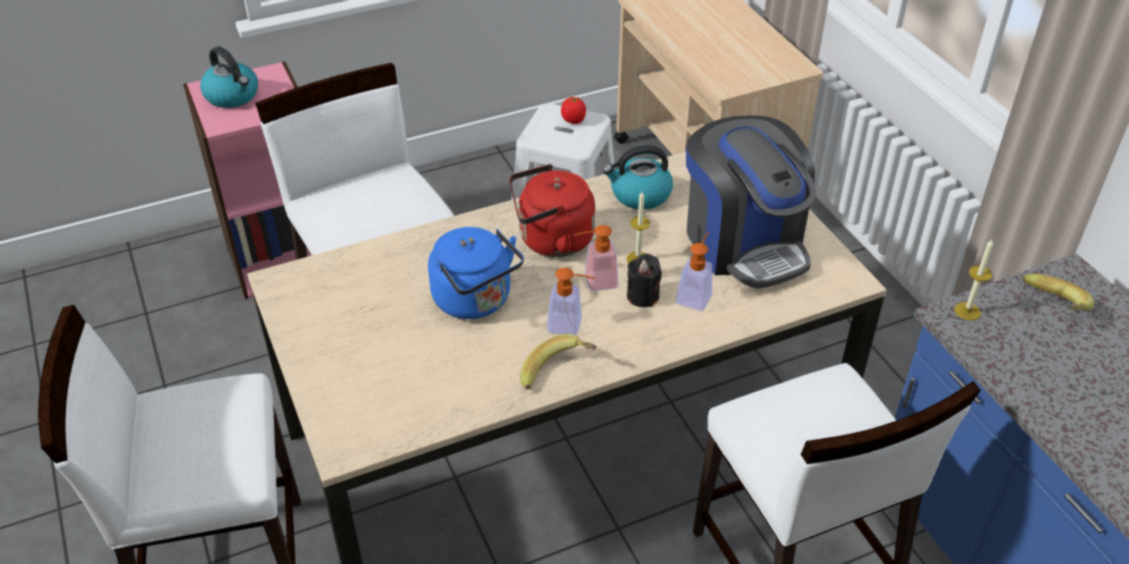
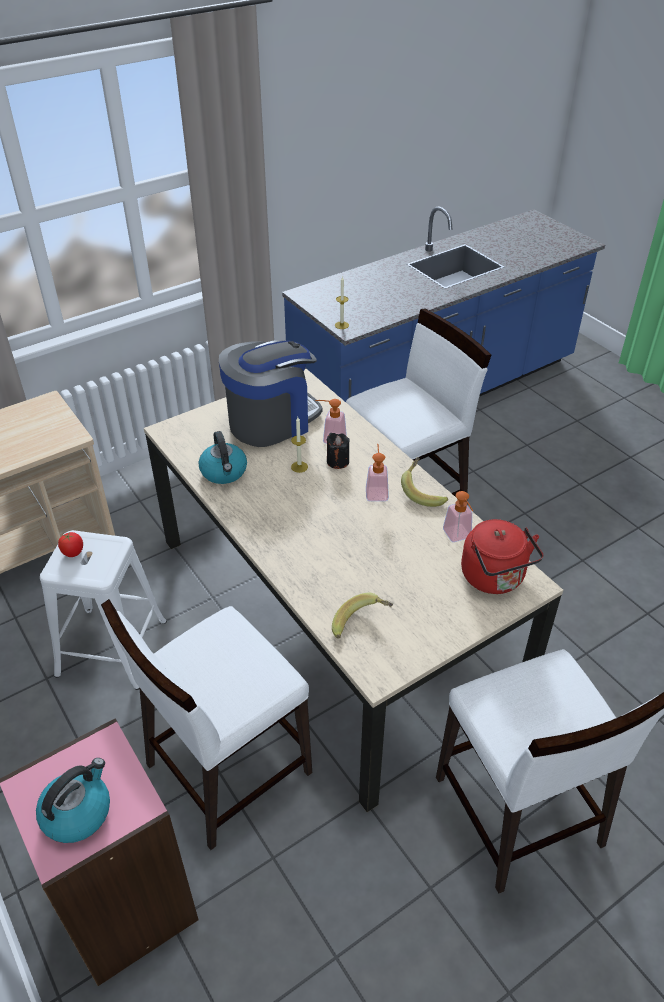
camera: 100 degrees left, 0 degrees up
(476, 301) = (366, 543): blue kettle -> none
(551, 240) = (287, 512): red kettle -> red kettle (495, 578)
(594, 282) = (329, 485): soap dispenser -> soap dispenser (459, 537)
(1050, 308) = (331, 301): banana -> banana (361, 625)

